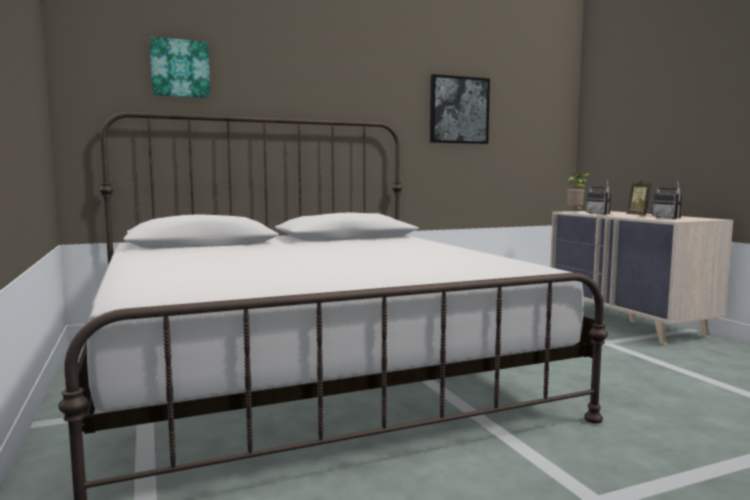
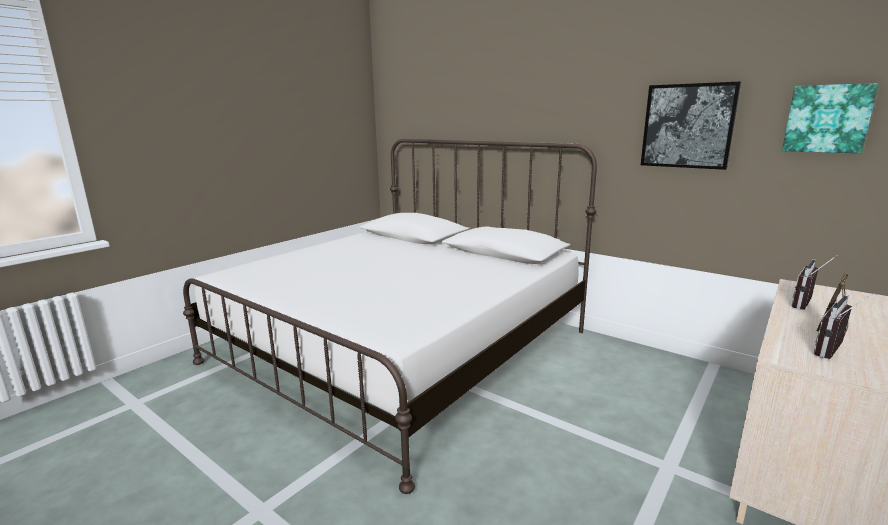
camera: 60 degrees right, 10 degrees up
(180, 68) = (434, 104): picture -> picture (827, 119)
(576, 211) = (815, 289): potted plant -> none

